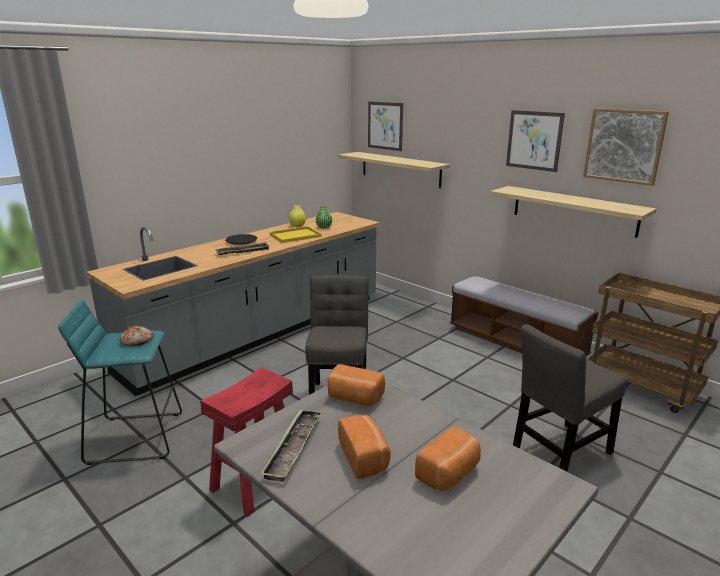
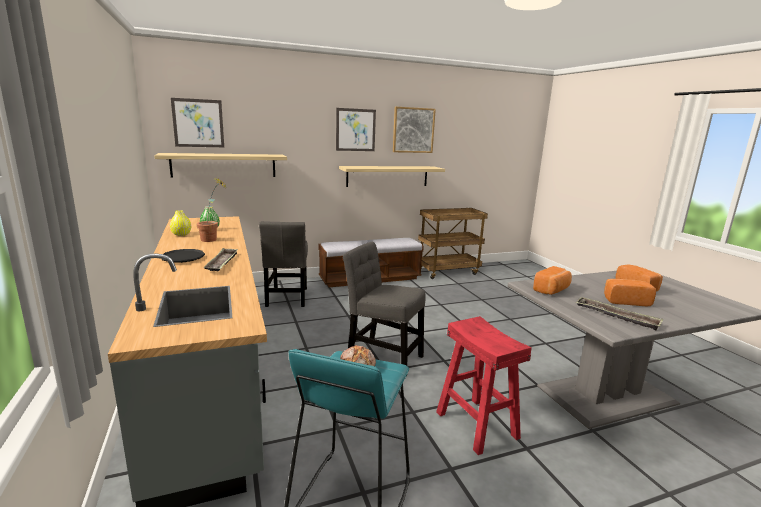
camera: 65 degrees left, 5 degrees down
(296, 235) = (213, 240): yellow tray -> potted plant
(559, 452) = (494, 309): grey chair -> grey chair (287, 298)

